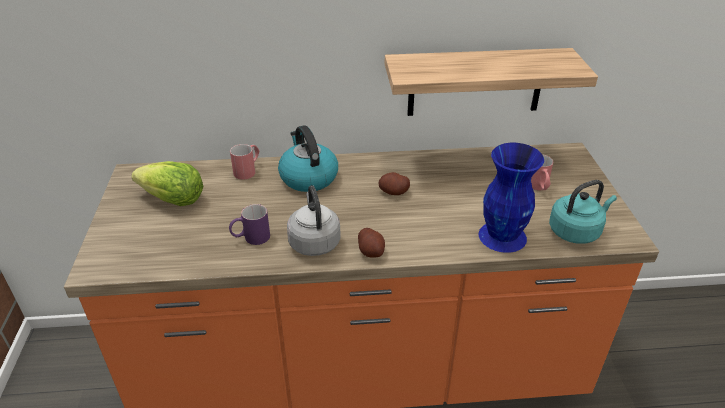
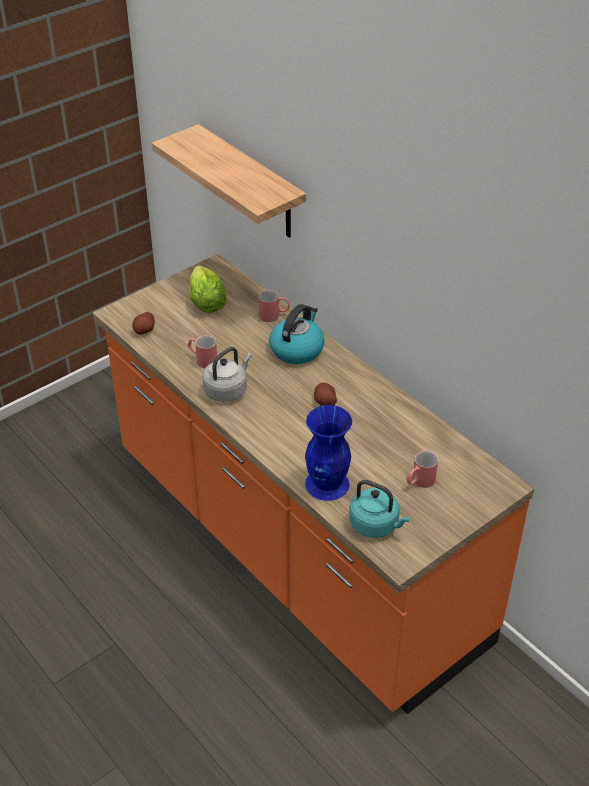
camera: 55 degrees right, 5 degrees up
(251, 238) = (202, 360): purple mug -> red mug
(371, 251) = (243, 422): potato -> potato (144, 330)
(475, 82) = (453, 360): shelf -> shelf (251, 184)

